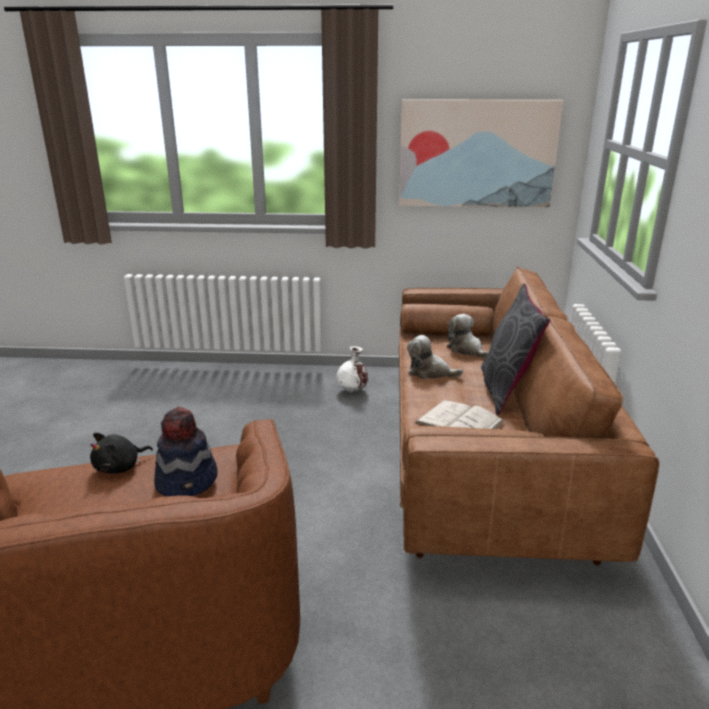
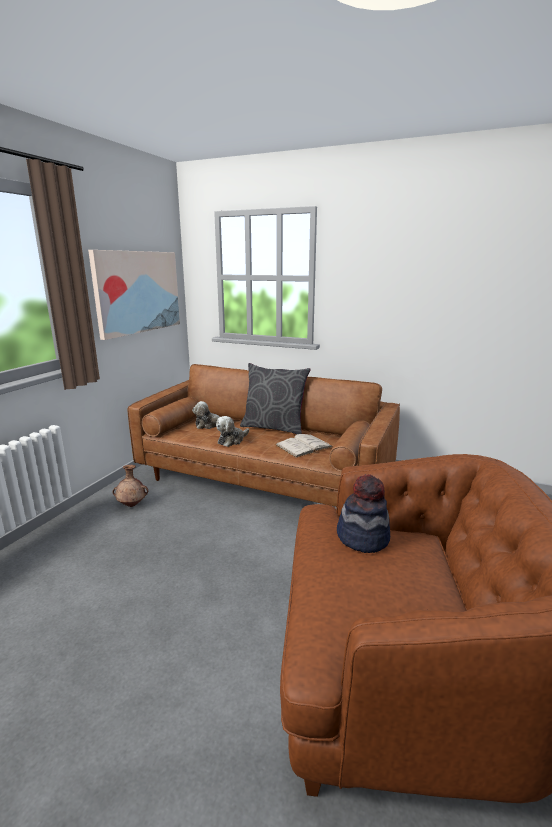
camera: 70 degrees left, 5 degrees down
(120, 467) = (324, 574): black plush toy -> none
(352, 391) = (132, 505): white vase -> brown vase

